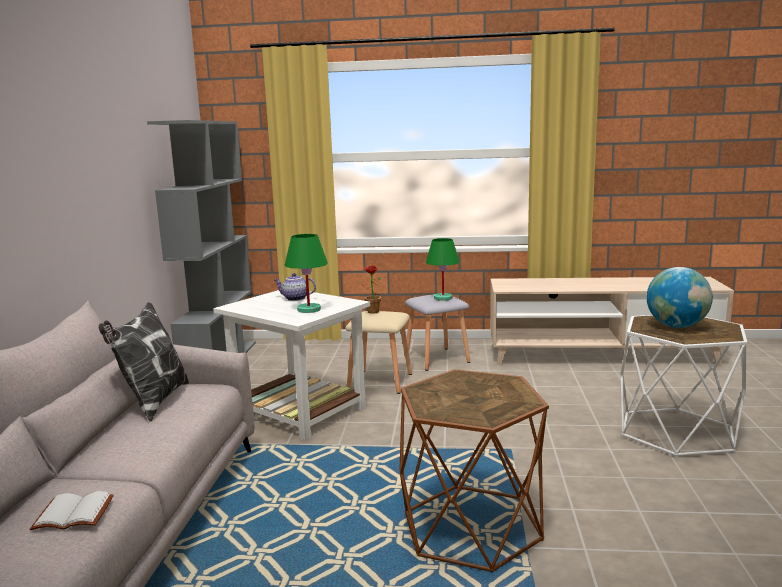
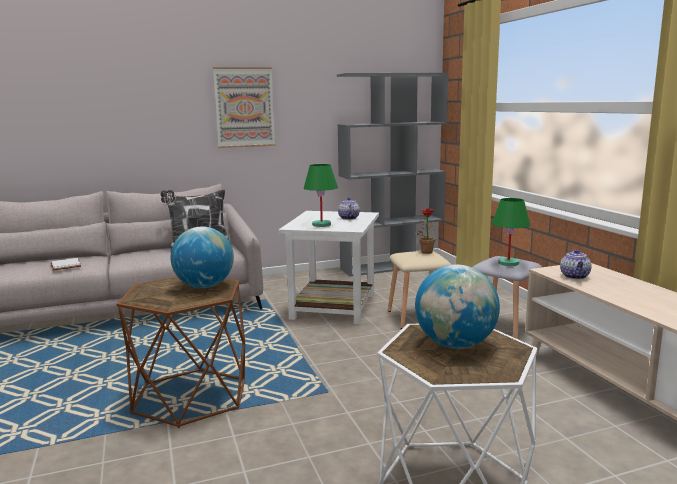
camera: 65 degrees right, 0 degrees up
(72, 173) = (244, 107): none -> picture
(466, 384) = (204, 286): none -> globe
(525, 287) = (575, 276): none -> teapot

